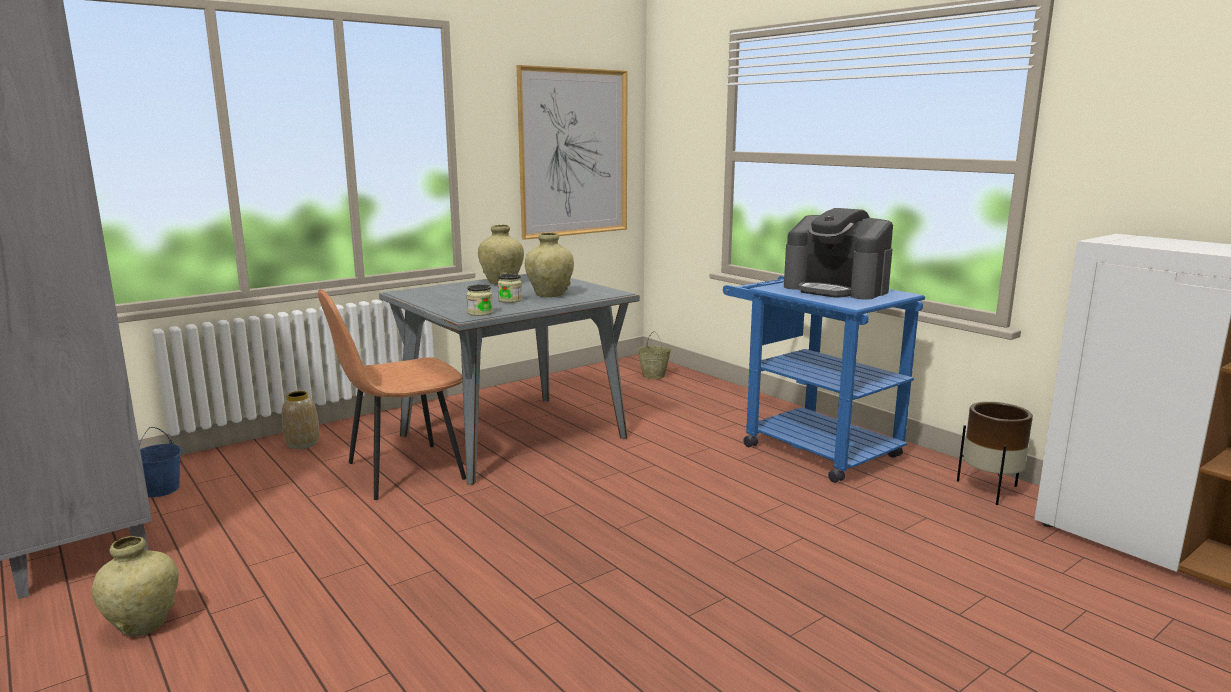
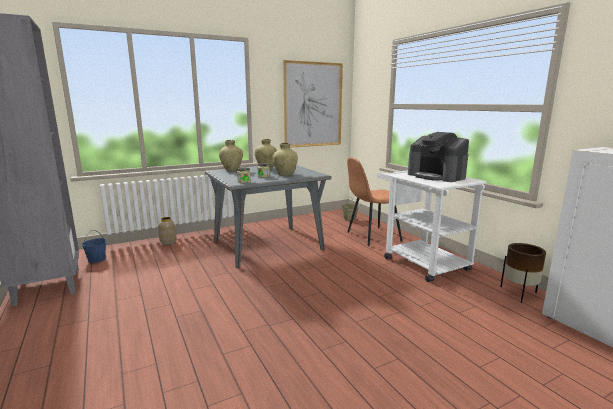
camera: 10 degrees right, 0 degrees up
(143, 625) = (57, 325): beige vase -> beige vase (231, 169)
(402, 471) = (207, 259): brown chair -> brown chair (372, 236)
(809, 447) = (420, 261): blue cart -> white cart

